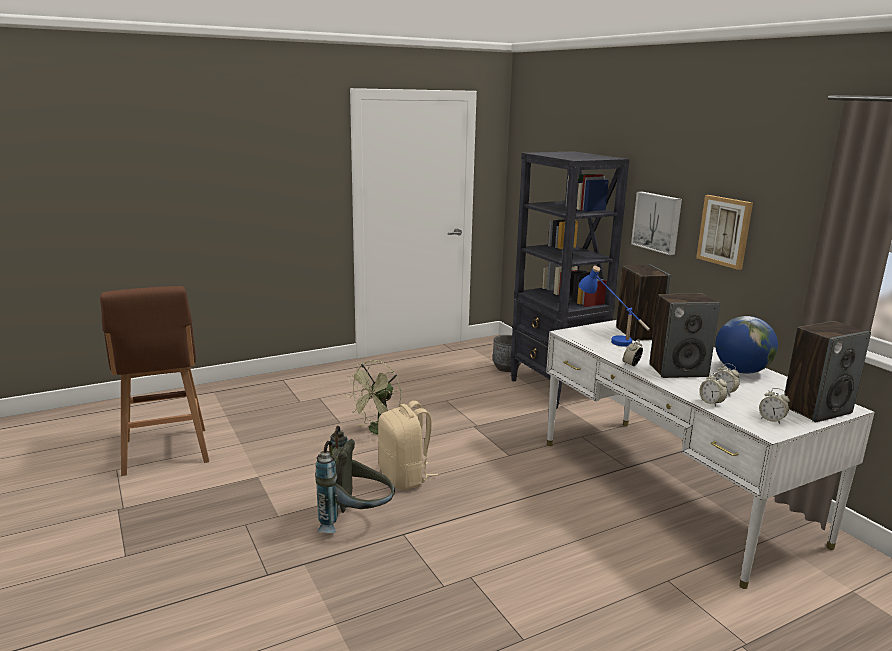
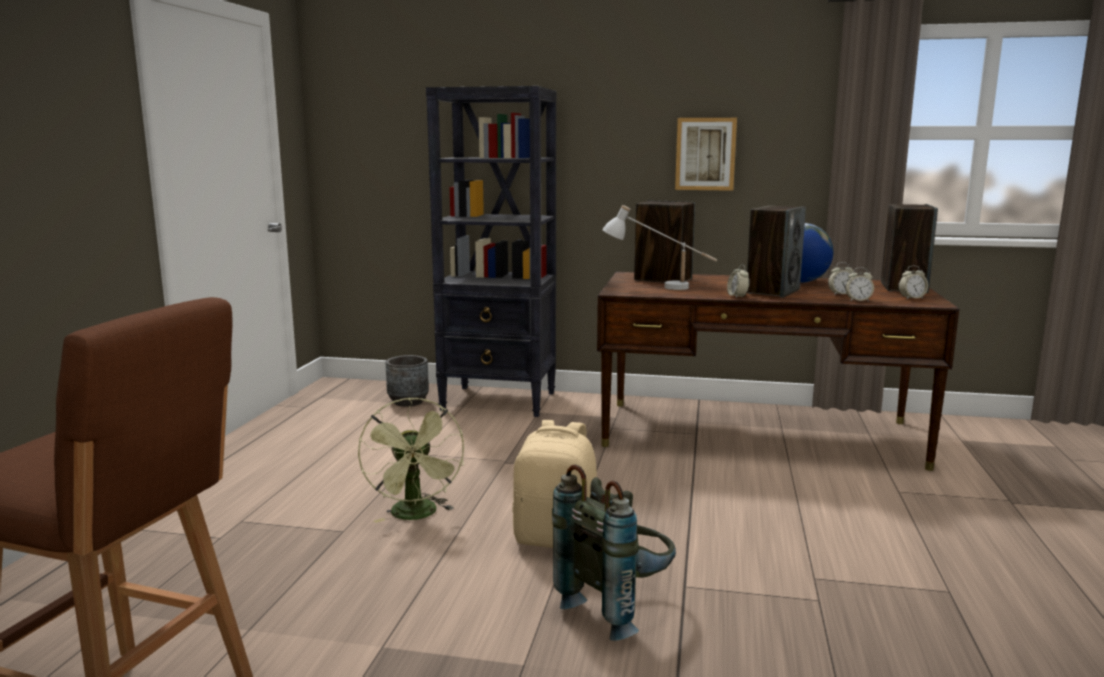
camera: 50 degrees left, 5 degrees down
(610, 338) = (658, 287): blue table lamp -> white table lamp
(657, 222) = (608, 161): picture -> none
(673, 490) = (757, 433): white desk -> brown desk

